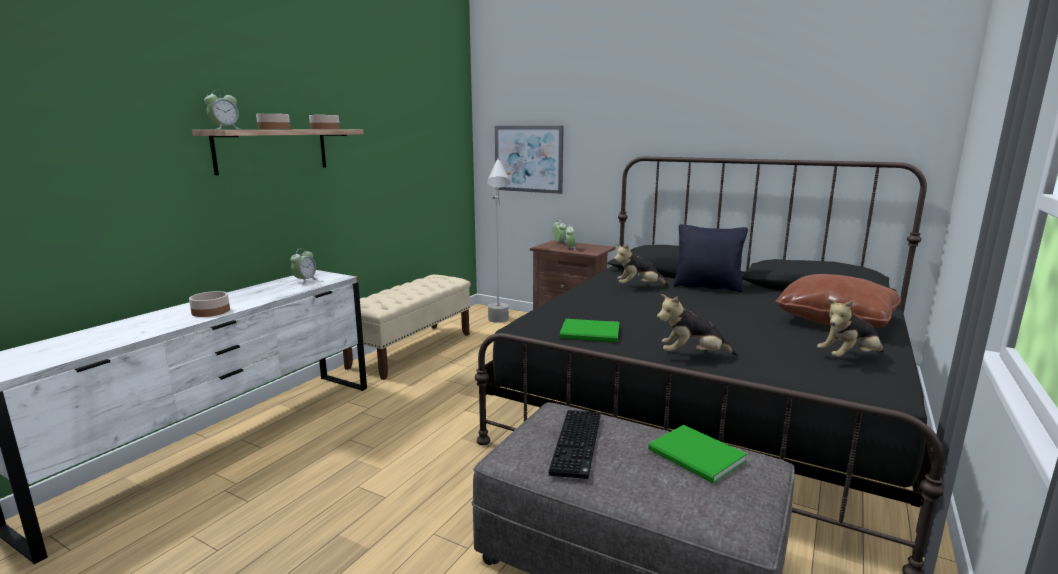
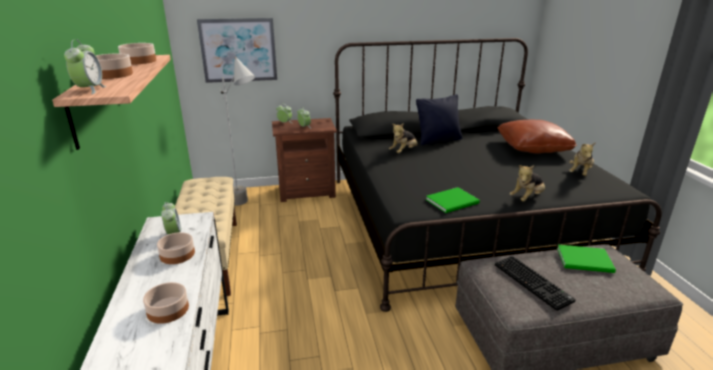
camera: 40 degrees left, 10 degrees up
(280, 290) = (177, 254): none -> bowl

